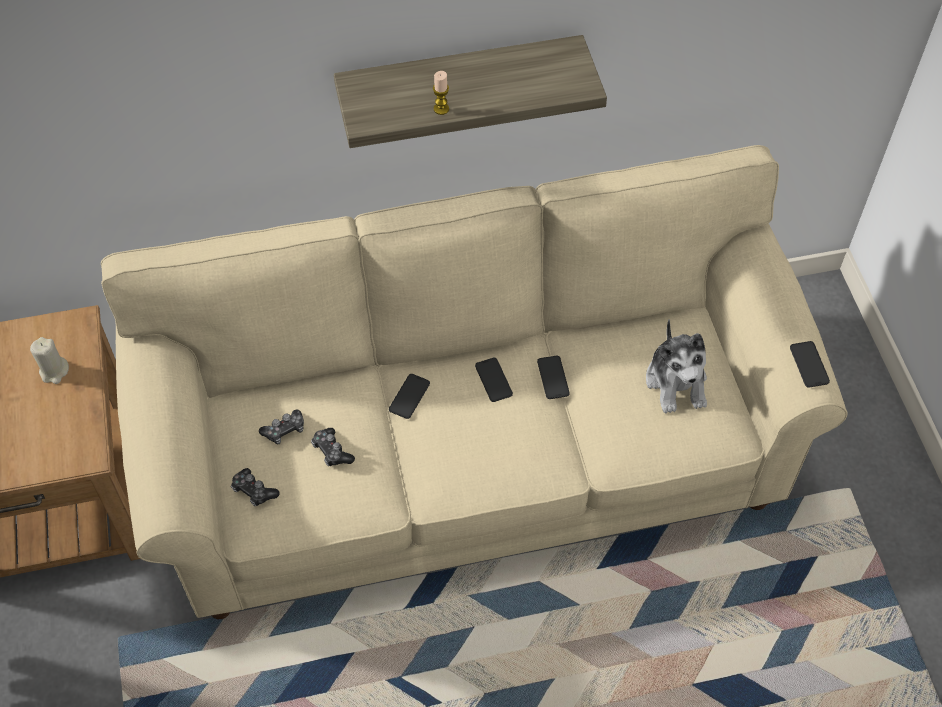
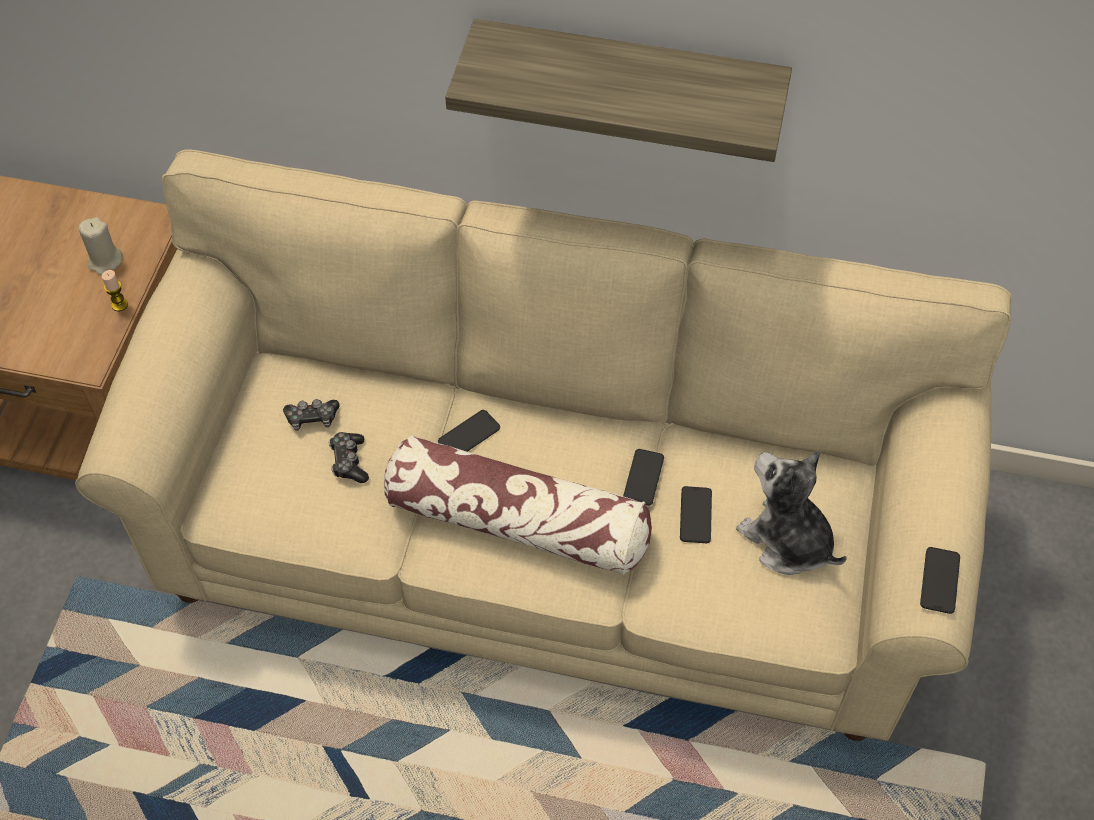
camera: 25 degrees right, 0 degrees up
(254, 491) = (244, 471): game controller -> none
(441, 109) = (570, 98): candle -> candle (119, 305)
(480, 445) = (518, 522): none -> pillow
(493, 380) = (573, 453): phone -> phone (695, 515)
(676, 382) = (786, 540): plush toy -> plush toy turned 120 degrees clockwise

